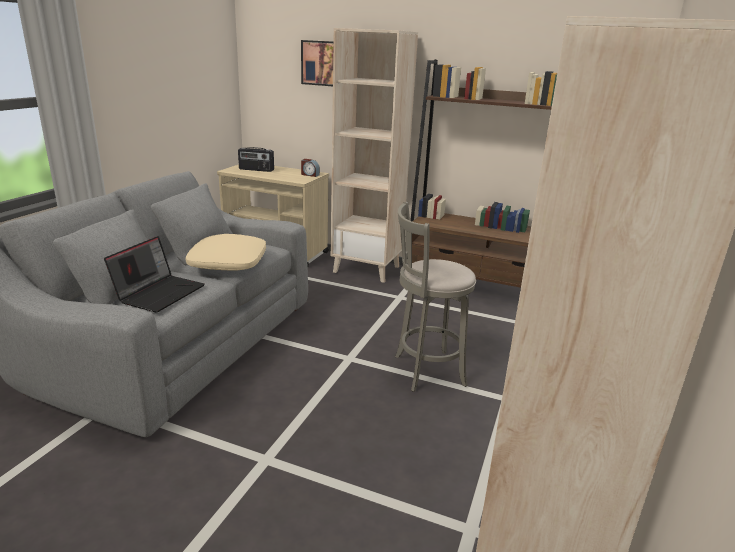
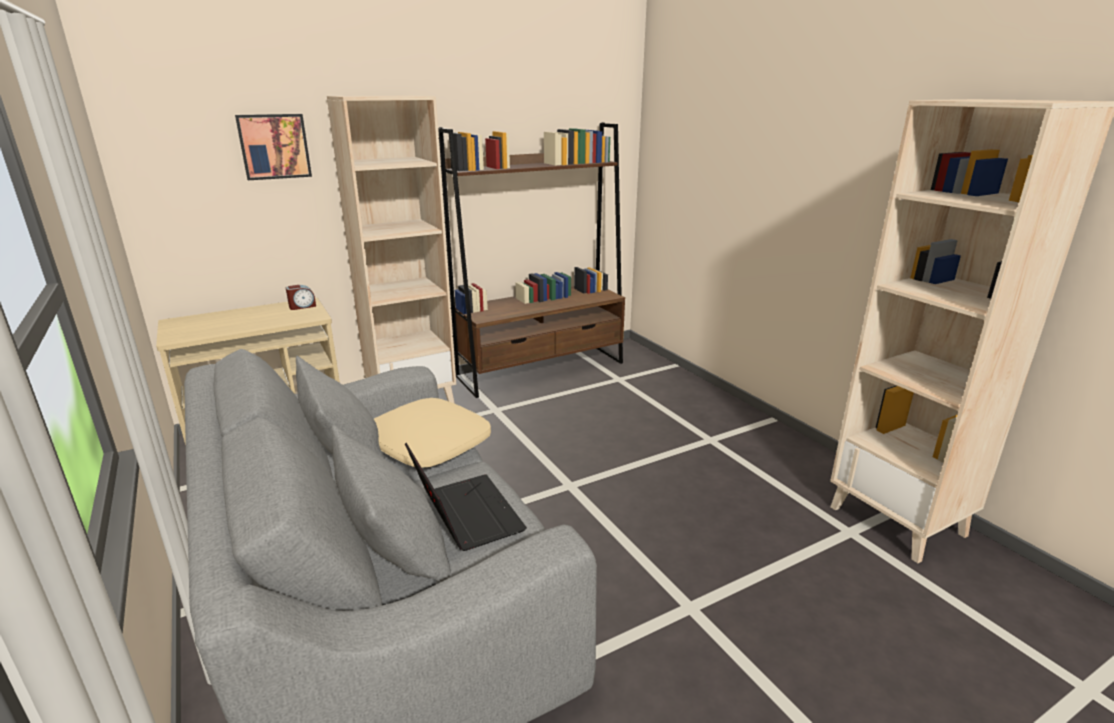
camera: 50 degrees left, 0 degrees up
(256, 170) = (212, 324): radio -> none
(425, 371) = (635, 456): grey stool -> none

